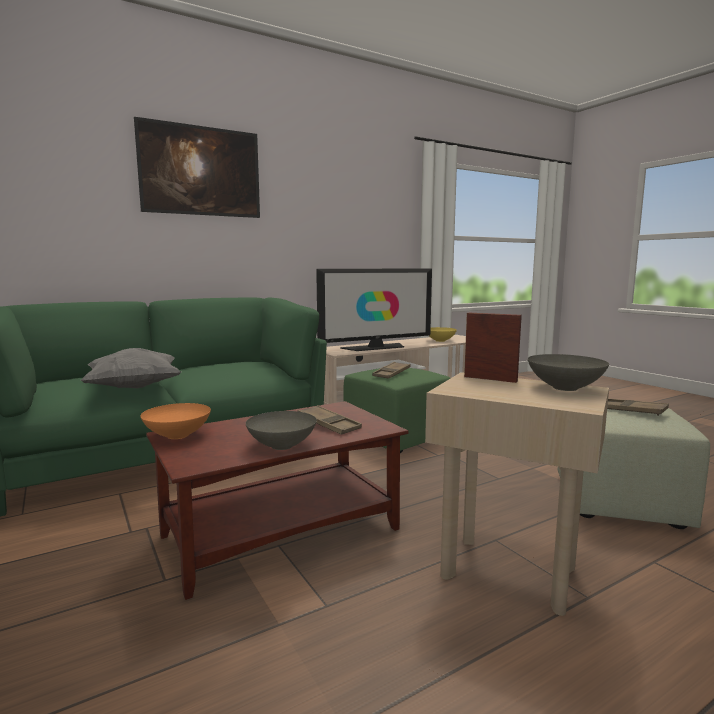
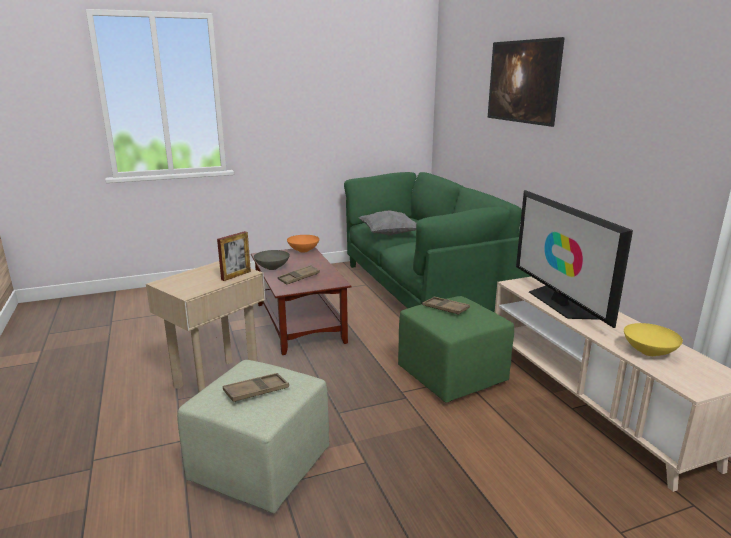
camera: 100 degrees right, 10 degrees up
(566, 388) = (195, 288): grey bowl -> none

